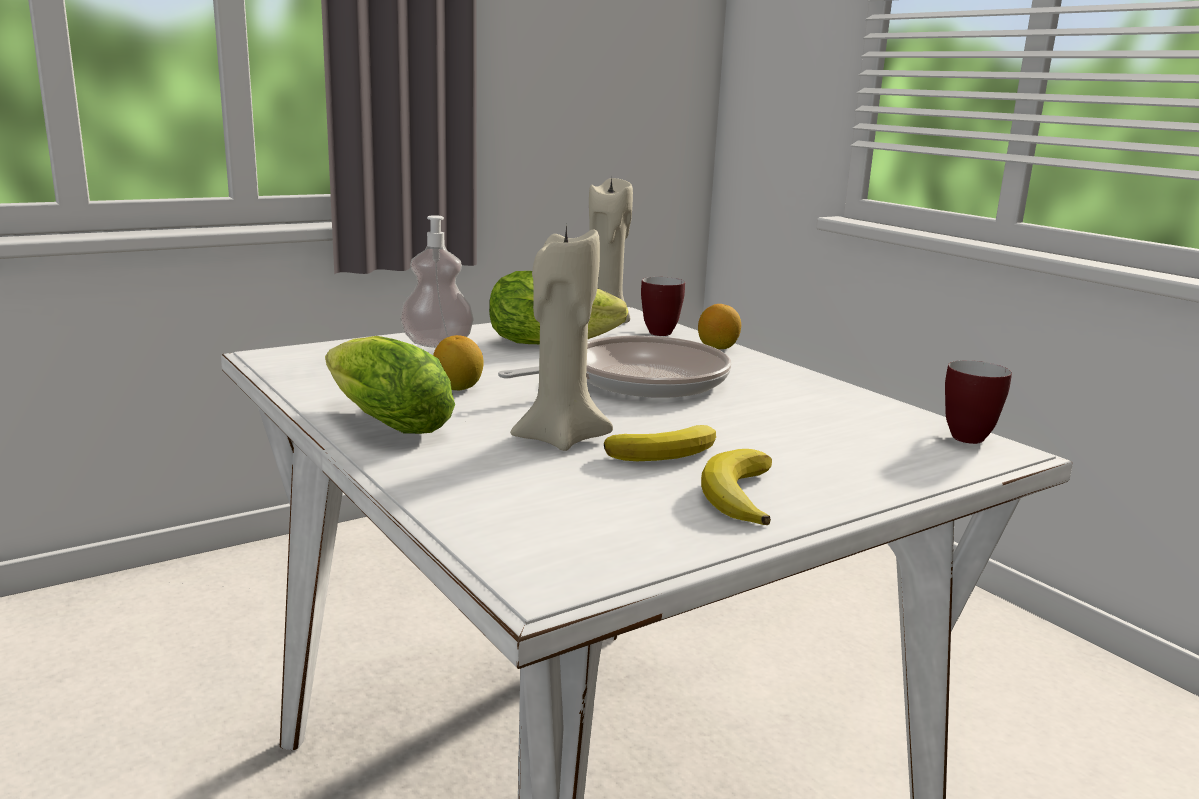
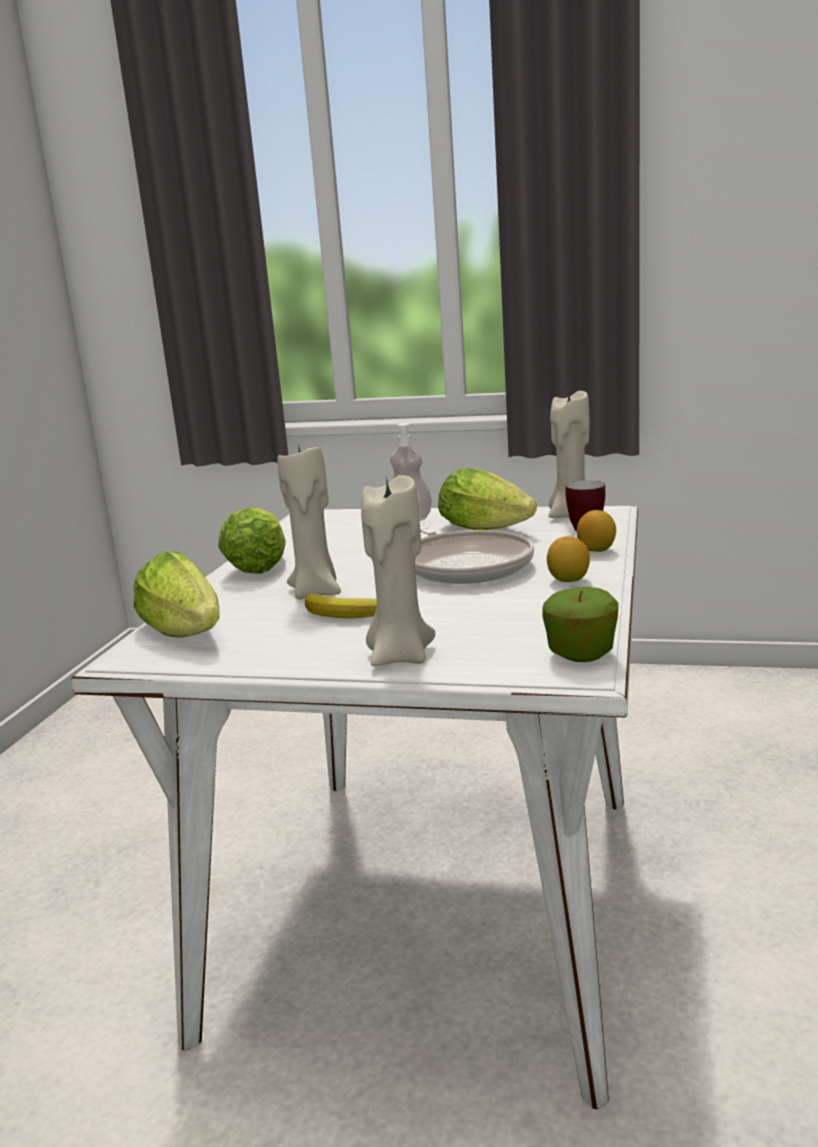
camera: 50 degrees right, 0 degrees up
(458, 388) = (346, 550): lemon -> lemon (568, 580)
(533, 526) = (186, 632): none -> lettuce
(638, 381) = (463, 565): frying pan -> frying pan turned 45 degrees clockwise
(737, 494) = (315, 647): banana -> none
(843, 479) = (400, 656): none -> beige candle
(962, 435) = (581, 654): mug -> apple

